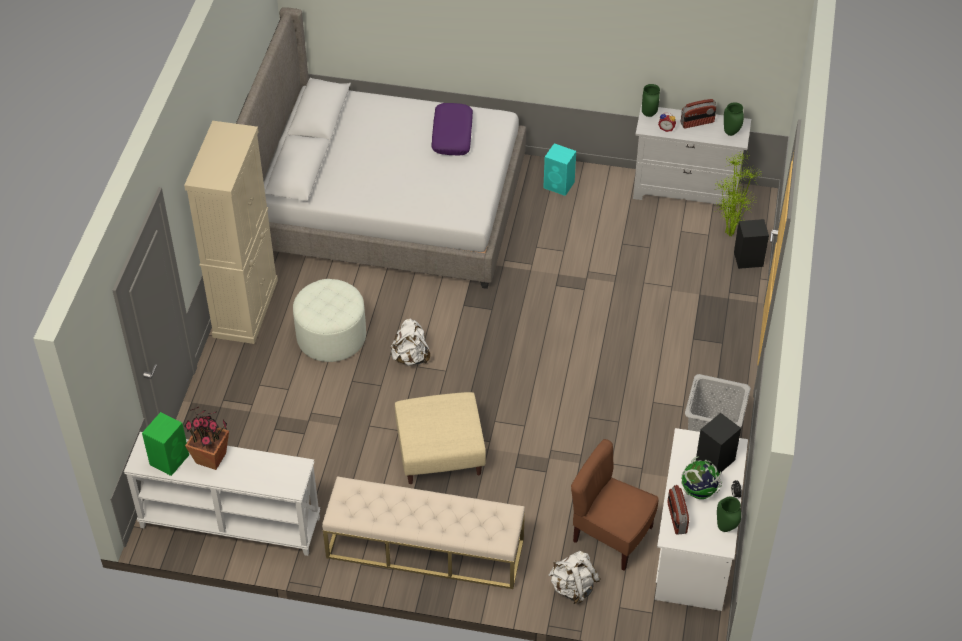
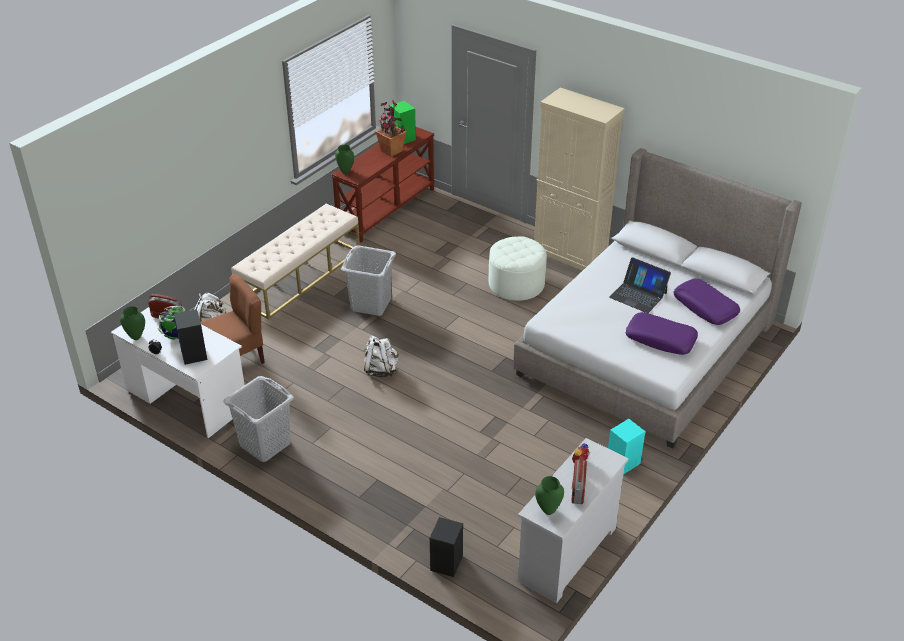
camera: 115 degrees right, 10 degrees down
(229, 523) = (386, 209): white console table -> brown console table
(382, 116) = (705, 307): none -> purple pillow
(391, 164) = (638, 295): none -> laptop
(410, 357) = (470, 315): white backpack -> white backpack (381, 370)
(440, 453) = (371, 304): beige ottoman -> grey laundry basket
(649, 114) = (609, 458): green vase -> green vase (345, 172)
(729, 235) = (488, 563): potted plant -> none

